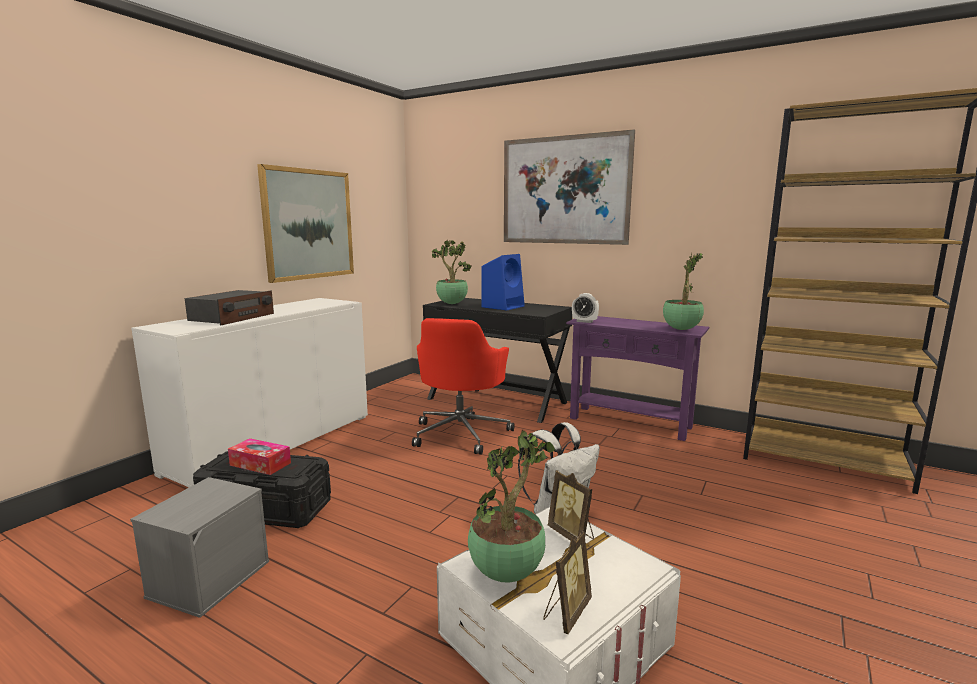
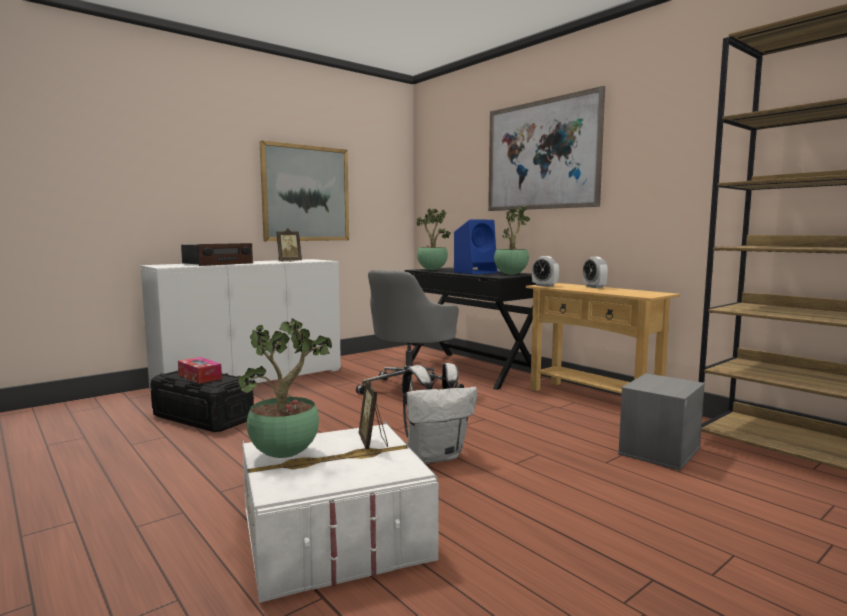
camera: 20 degrees right, 5 degrees down
(210, 578) = (126, 450): grey storage box -> grey storage box (659, 450)
(461, 433) = (410, 389): red office chair -> grey office chair
(566, 612) = (298, 483): picture frame -> picture frame (288, 261)
(628, 321) = (594, 287): none -> alarm clock
(630, 422) = (592, 399): purple console table -> beige console table
(681, 329) = (639, 293): potted plant -> potted plant (511, 274)

